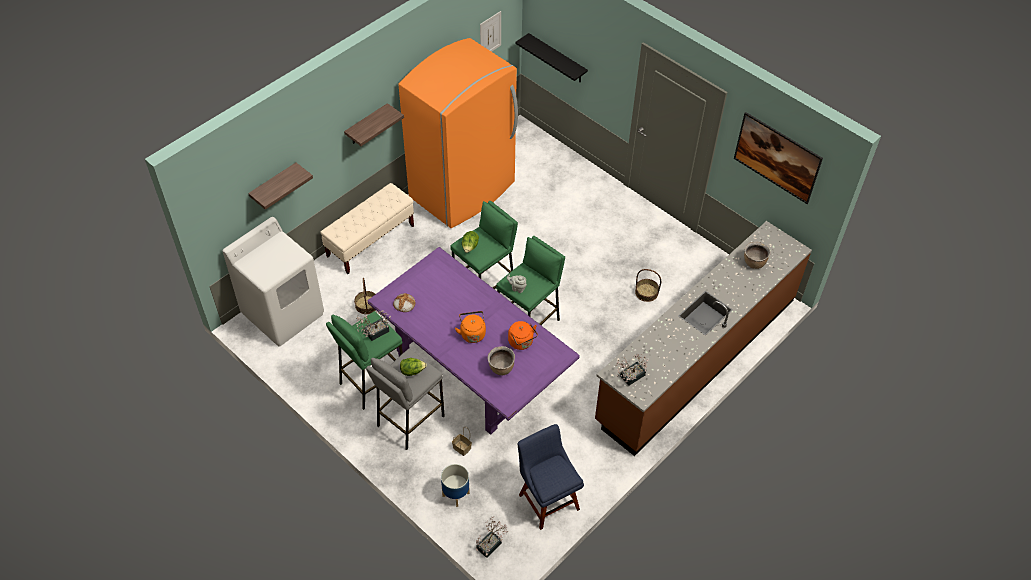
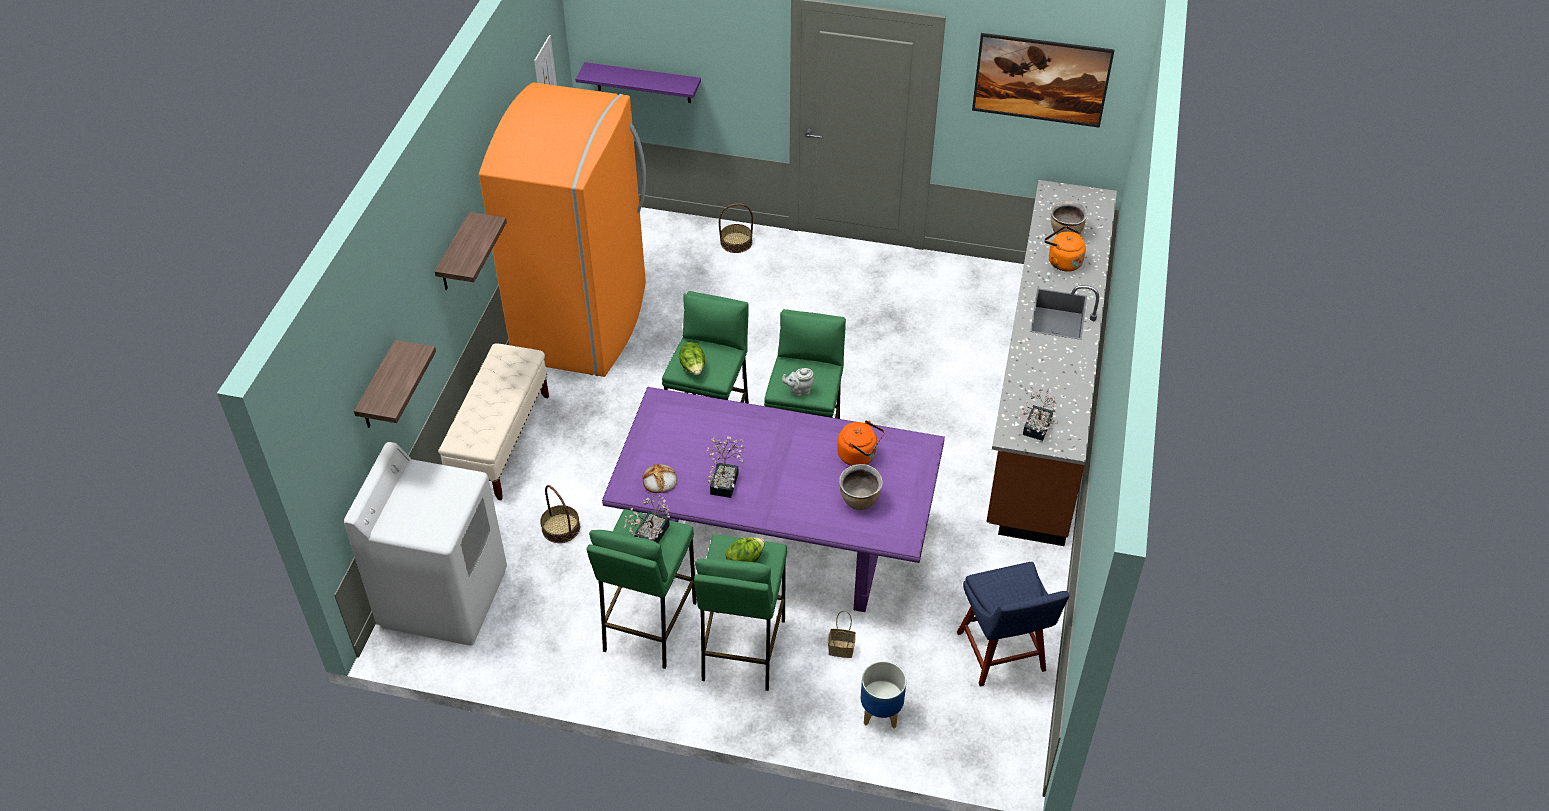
camera: 30 degrees left, 5 degrees down
(409, 420) = (742, 650): grey stool -> green stool
(472, 333) = (784, 475): orange kettle -> orange kettle (1062, 262)
(491, 544) = (977, 751): potted plant -> potted plant (726, 480)
(547, 499) = (1002, 655): blue chair -> blue chair turned 135 degrees counterclockwise
(557, 59) = (643, 83): black shelf -> purple shelf
(646, 292) = (921, 344): basket -> basket (736, 242)

